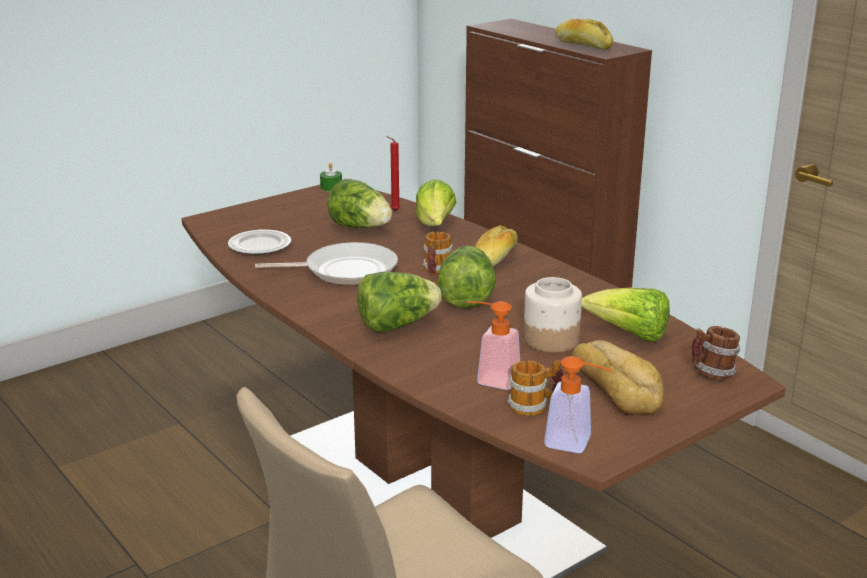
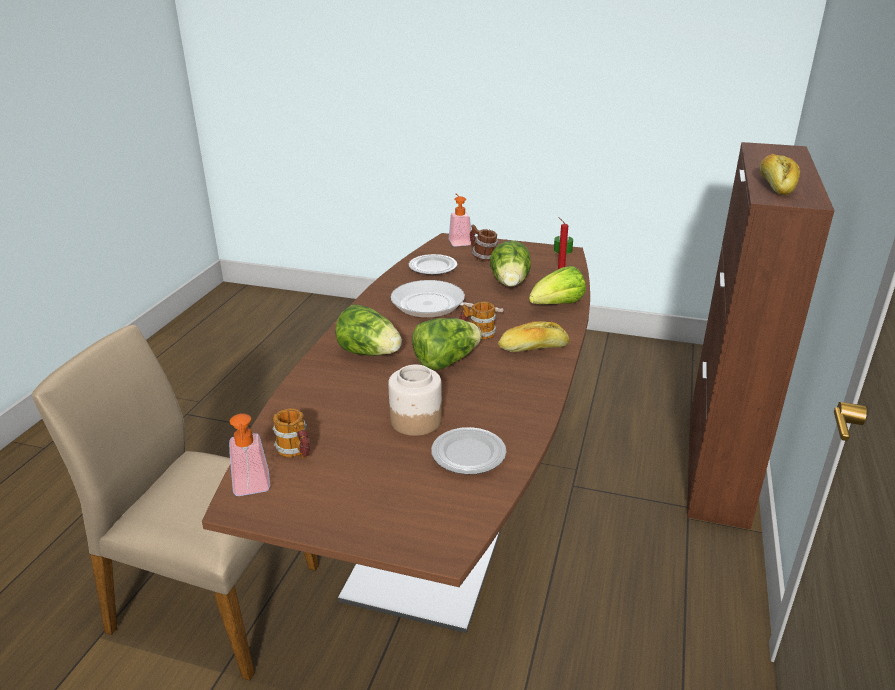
camera: 55 degrees right, 5 degrees up
(345, 270) = (433, 305): frying pan -> frying pan turned 150 degrees clockwise
(491, 378) = (323, 417): soap dispenser -> soap dispenser (459, 241)
(616, 386) = (364, 478): bread -> none
(629, 335) = (468, 454): lettuce -> plate
(711, 374) = (438, 523): mug -> mug (482, 257)

